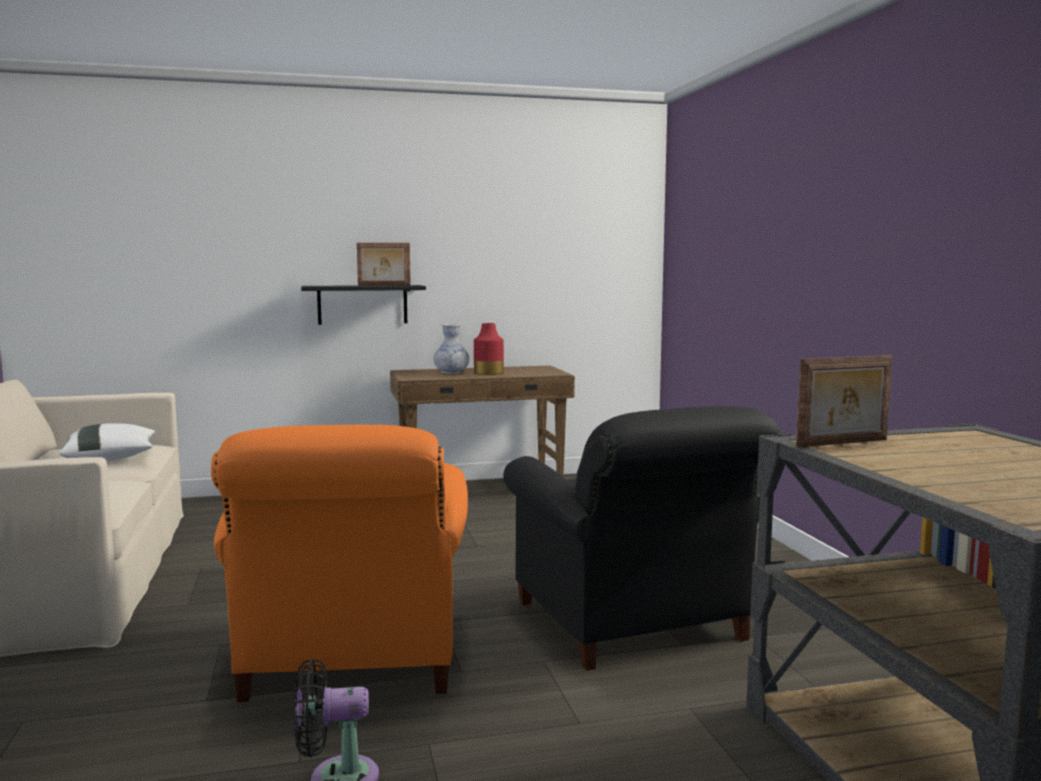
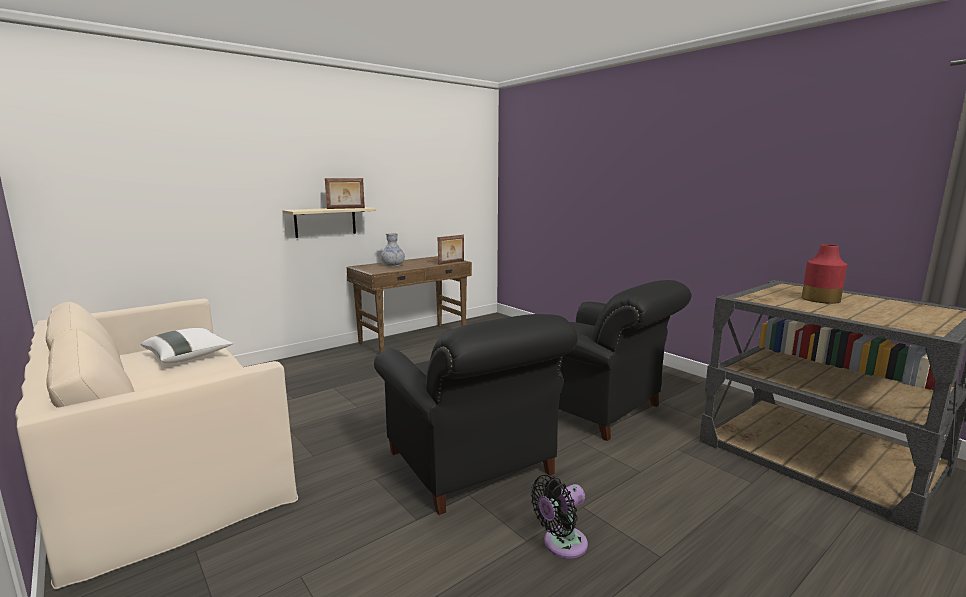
camera: 25 degrees left, 5 degrees up
(352, 659) = (474, 466): orange armchair -> black armchair
(362, 304) = (325, 222): black shelf -> beige shelf
(488, 372) = (416, 263): red vase -> red vase (820, 299)
(843, 443) = (761, 298): picture frame -> picture frame (451, 262)

